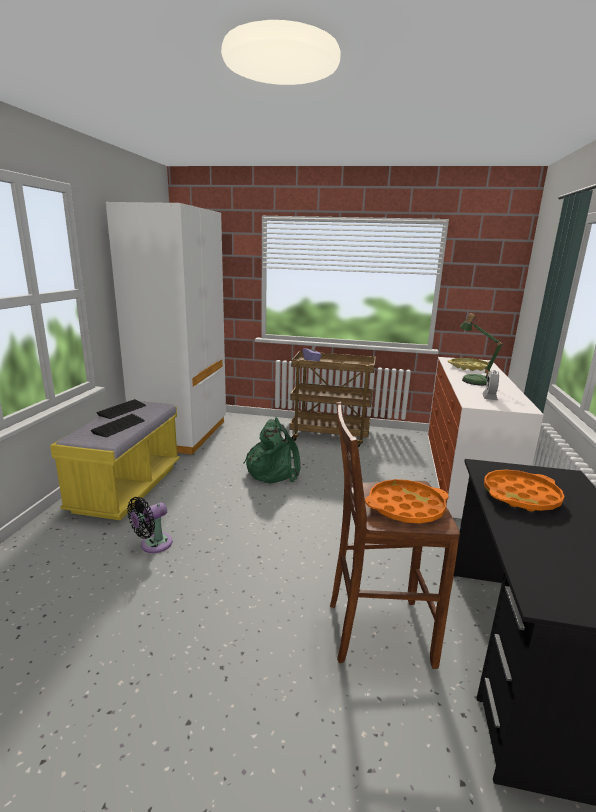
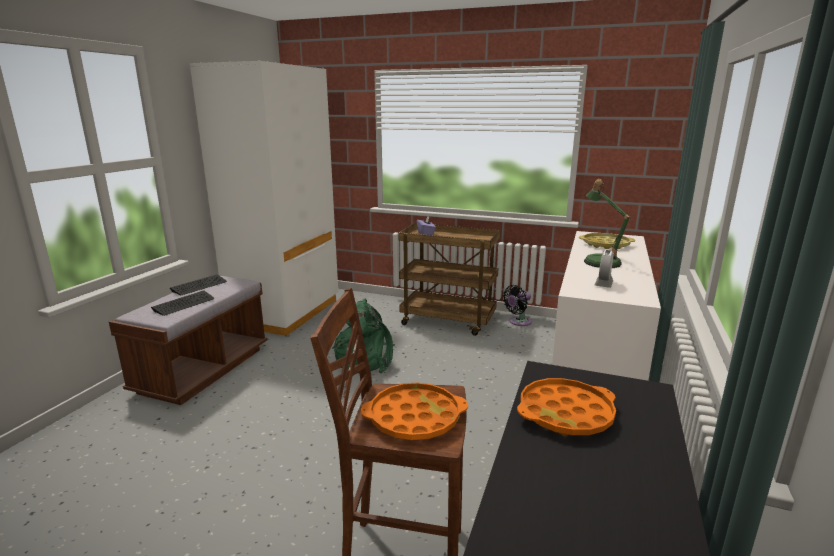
camera: 10 degrees right, 0 degrees up
(127, 488) = (203, 370): yellow bench -> brown bench
(153, 545) = (201, 435): black fan -> black fan (518, 322)

